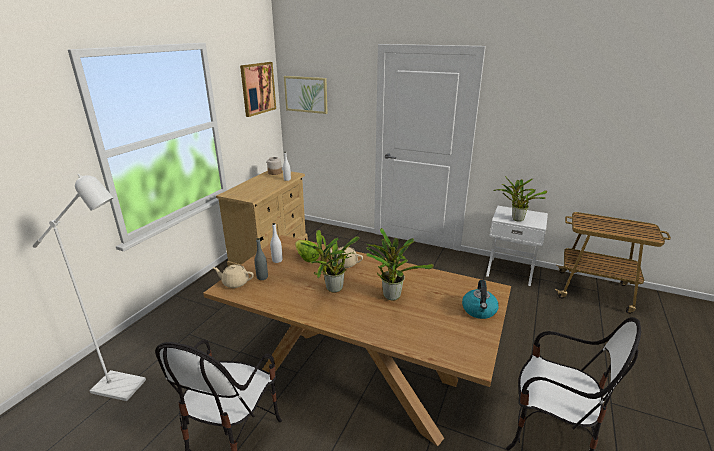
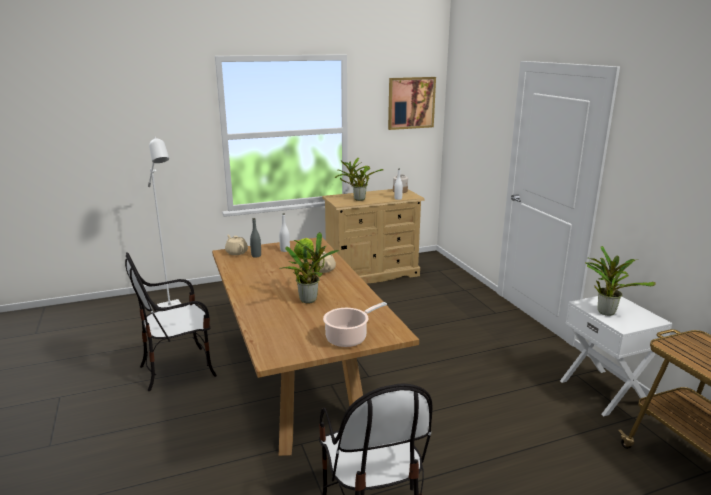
camera: 45 degrees right, 5 degrees down
(306, 94) = (462, 114): picture -> none
(332, 290) = (280, 279): potted plant -> potted plant (357, 199)
(479, 310) = (348, 338): kettle -> cooking pot

